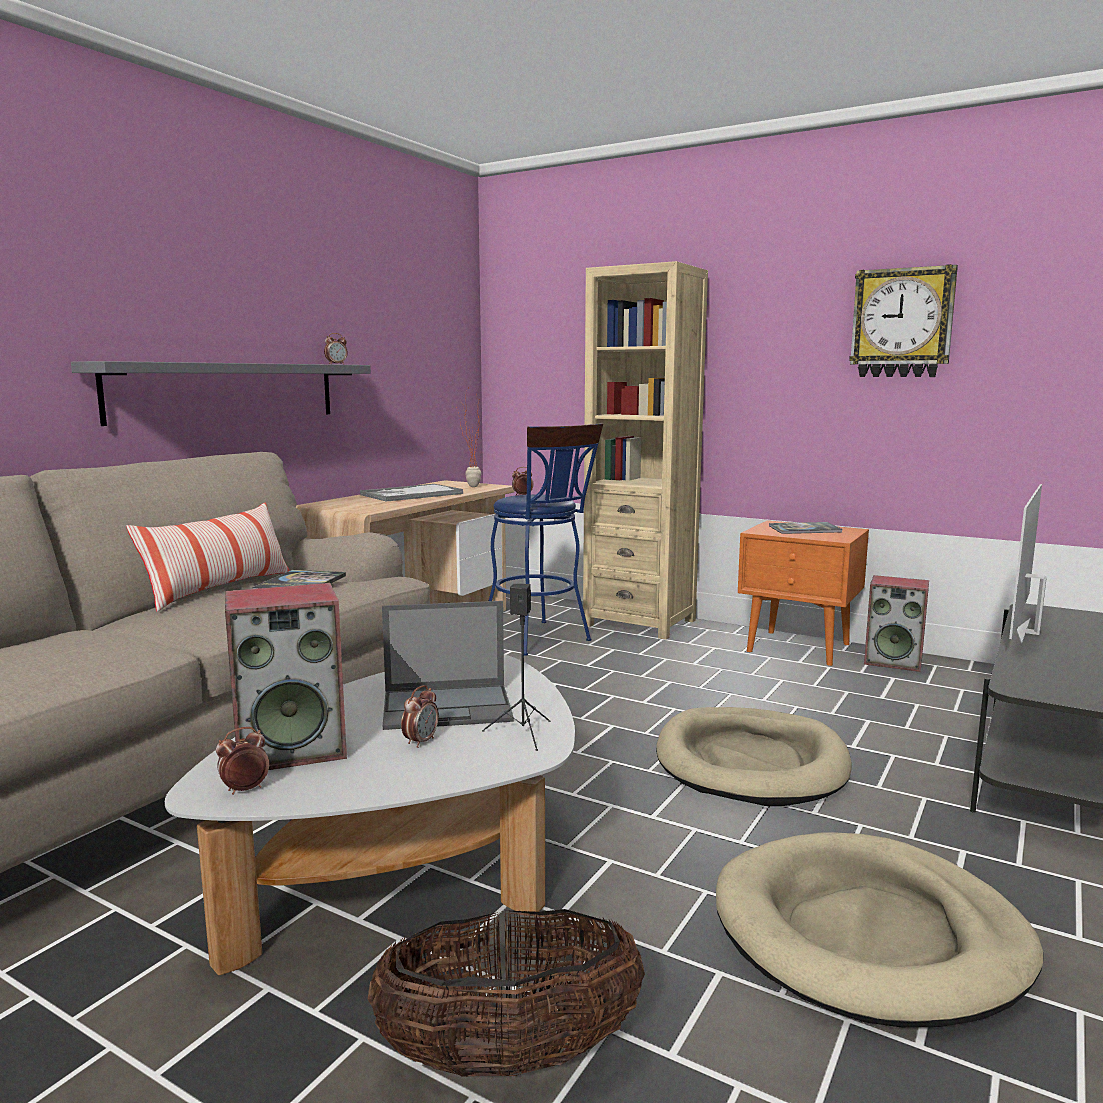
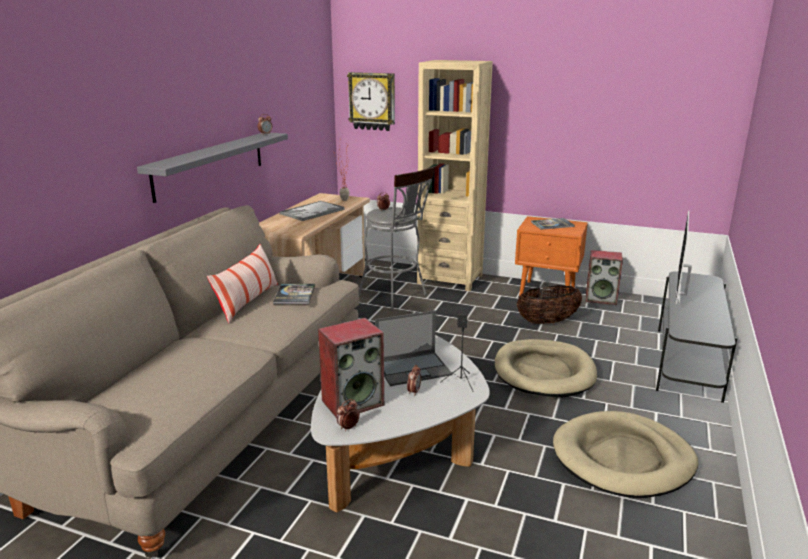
camera: 10 degrees left, 10 degrees up
(509, 1057) = (488, 530): basket -> basket (547, 322)
(541, 640) = (396, 296): blue stool -> grey stool
(902, 323) = (610, 102): wall clock -> wall clock (372, 101)

